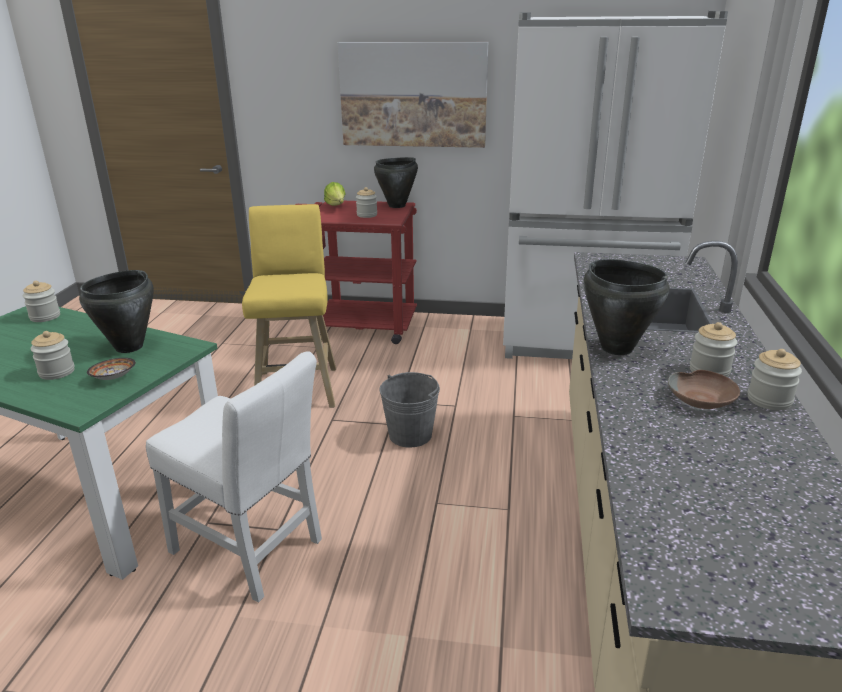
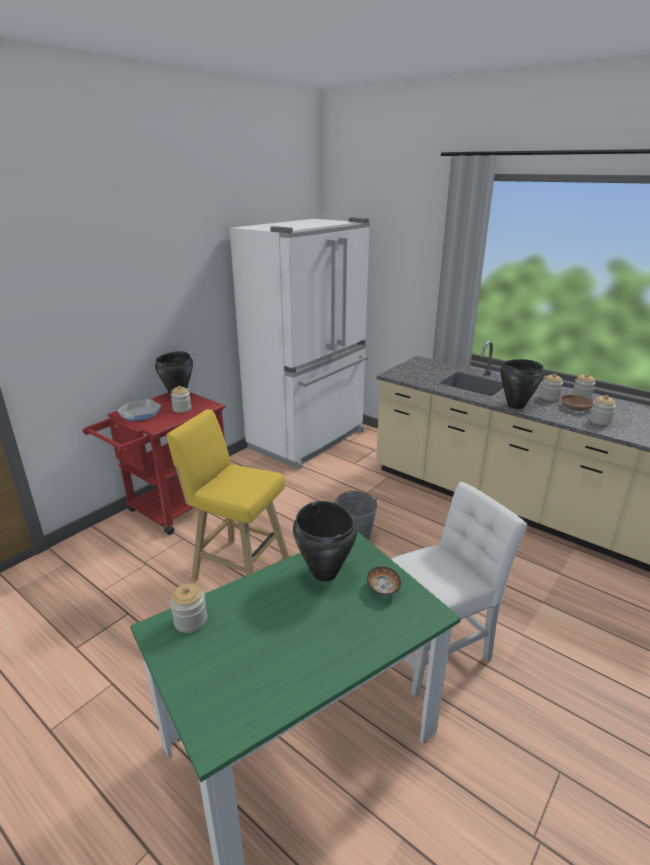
camera: 60 degrees left, 0 degrees up
(57, 372) = (346, 622): jar -> jar (599, 421)
(336, 206) = (140, 413): lettuce -> frying pan
(413, 95) = (165, 299): picture -> none

